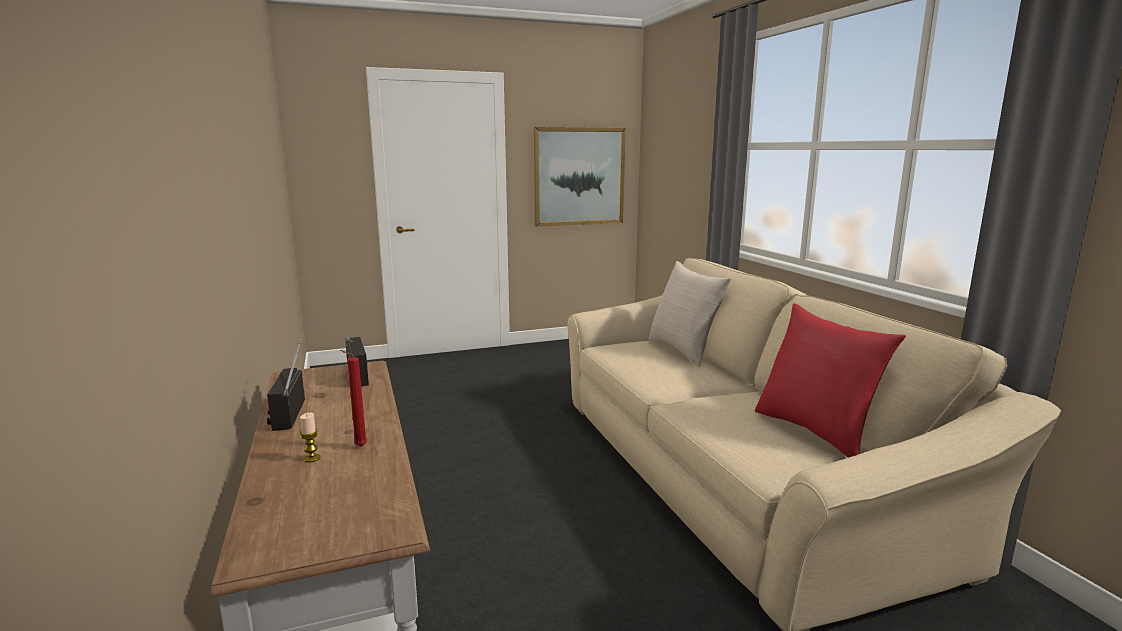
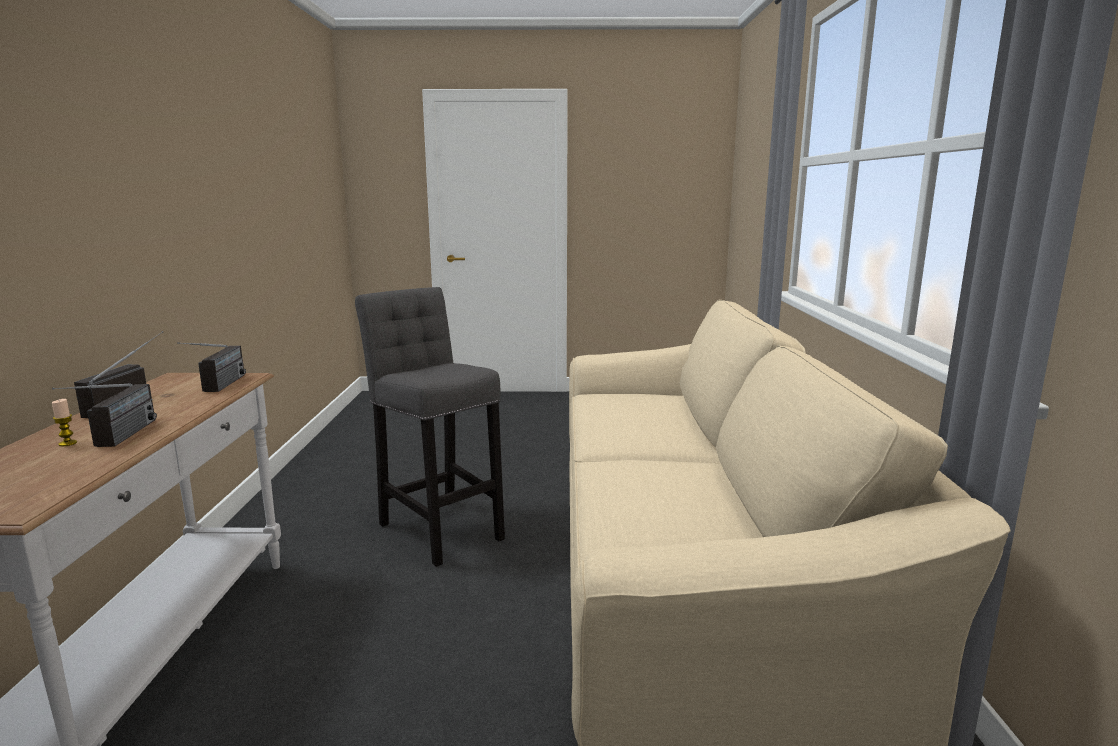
camera: 20 degrees right, 0 degrees up
(358, 447) = (117, 440): red candle -> radio
(507, 484) = (438, 528): none -> grey stool
(579, 176) = (654, 206): picture -> none
(684, 351) = (680, 409): beige pillow -> none
(816, 431) = (728, 516): red pillow -> none

